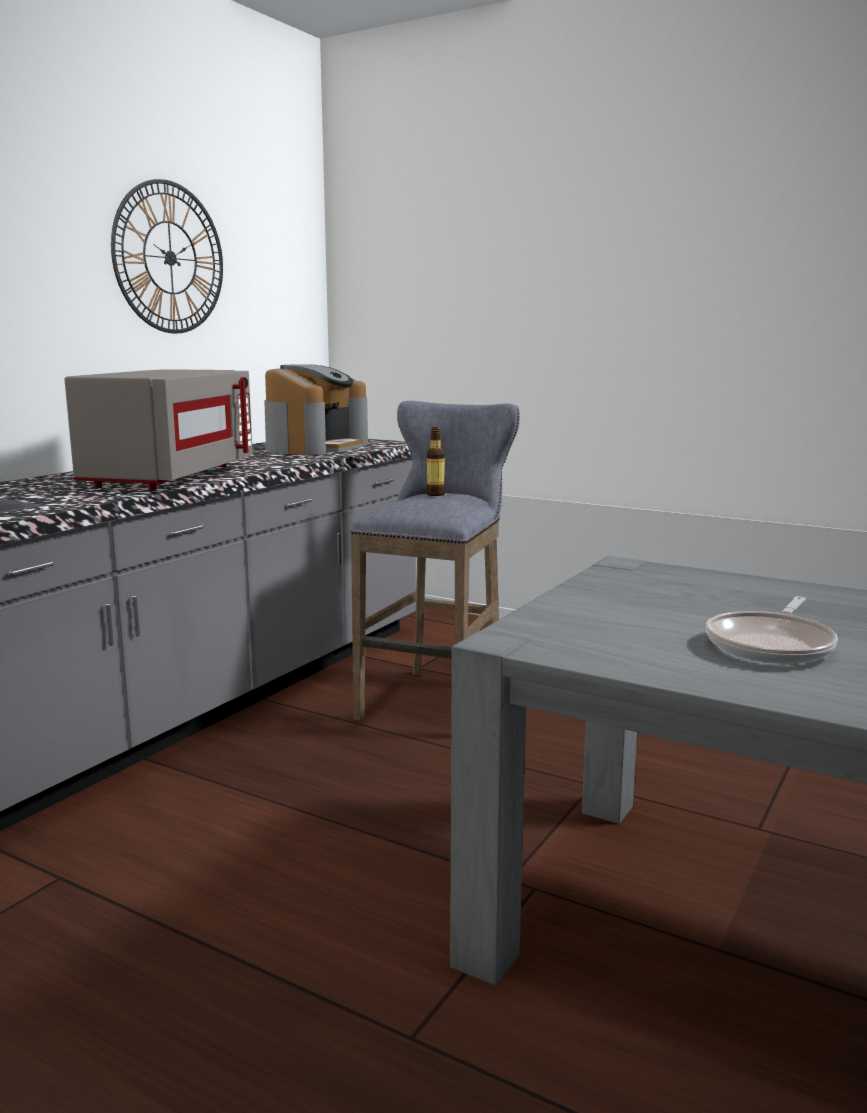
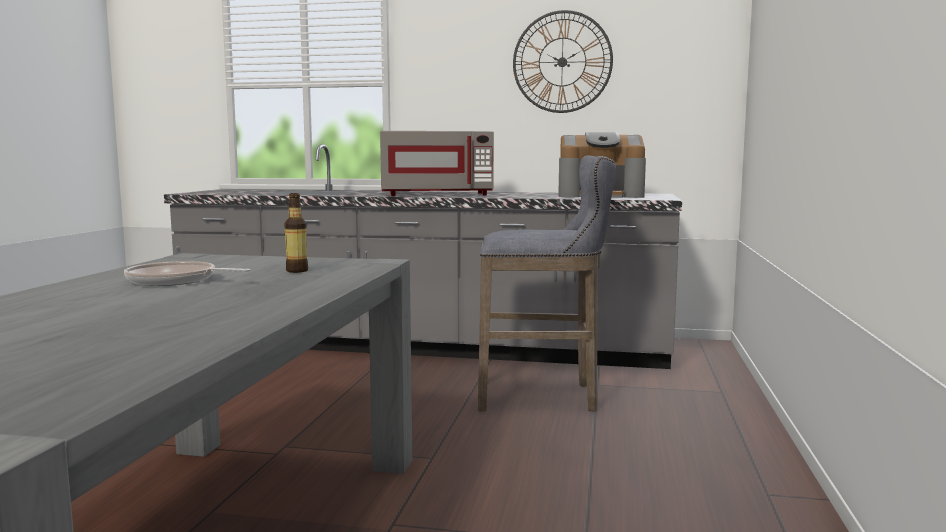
camera: 70 degrees right, 5 degrees down
(435, 494) = (559, 229): bottle -> bottle (297, 271)

